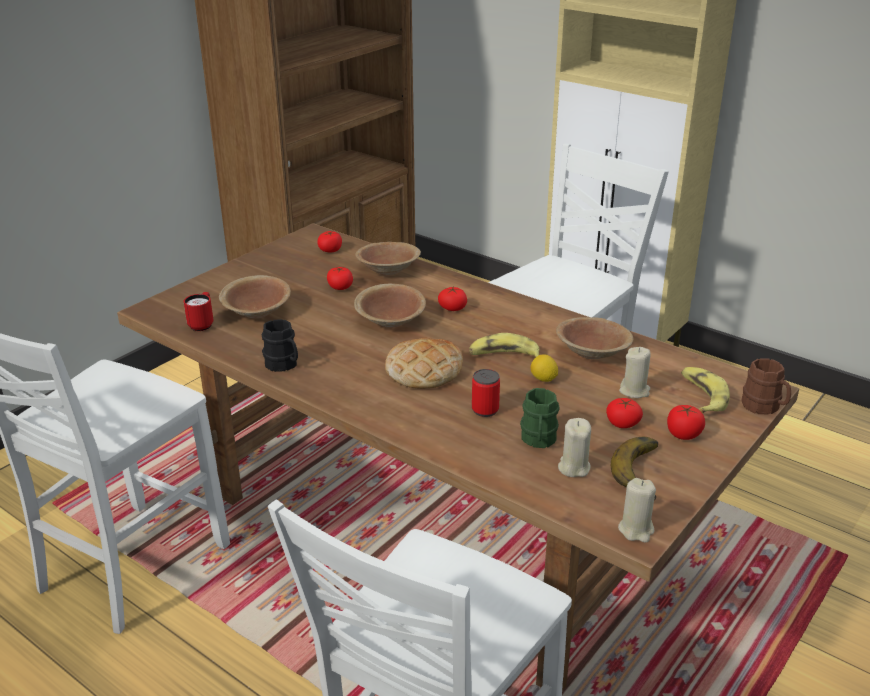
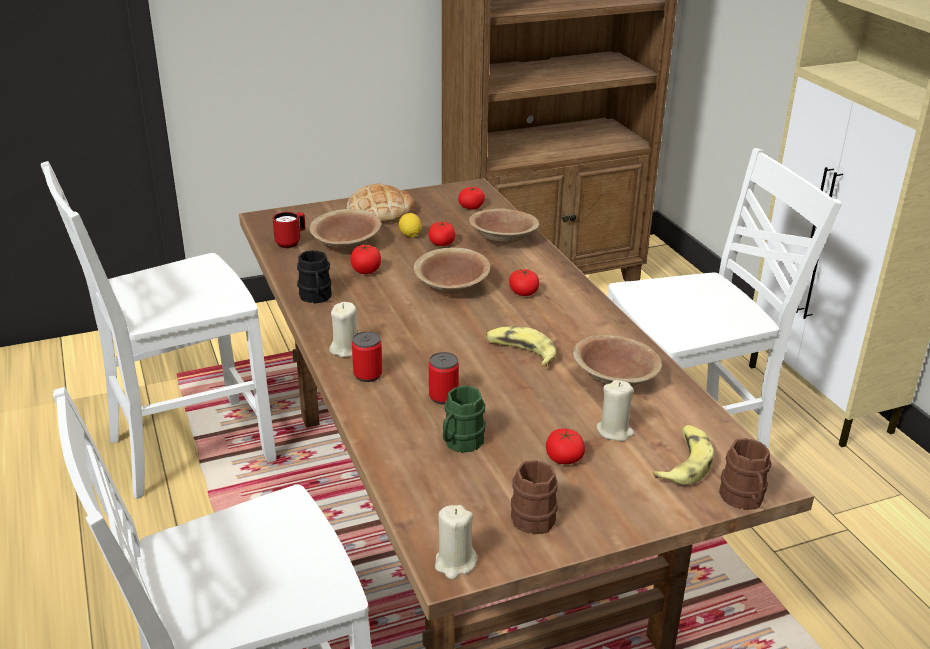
camera: 30 degrees right, 0 degrees up
(405, 414) = (368, 375): none -> can
(424, 370) = (430, 341): bread -> bread (380, 211)
(543, 379) = (533, 387): lemon -> lemon (410, 235)
(573, 467) = (464, 481): beige candle -> beige candle (345, 349)
(647, 472) = (531, 514): banana -> brown mug
(683, 434) = (615, 493): tomato -> tomato (366, 271)

